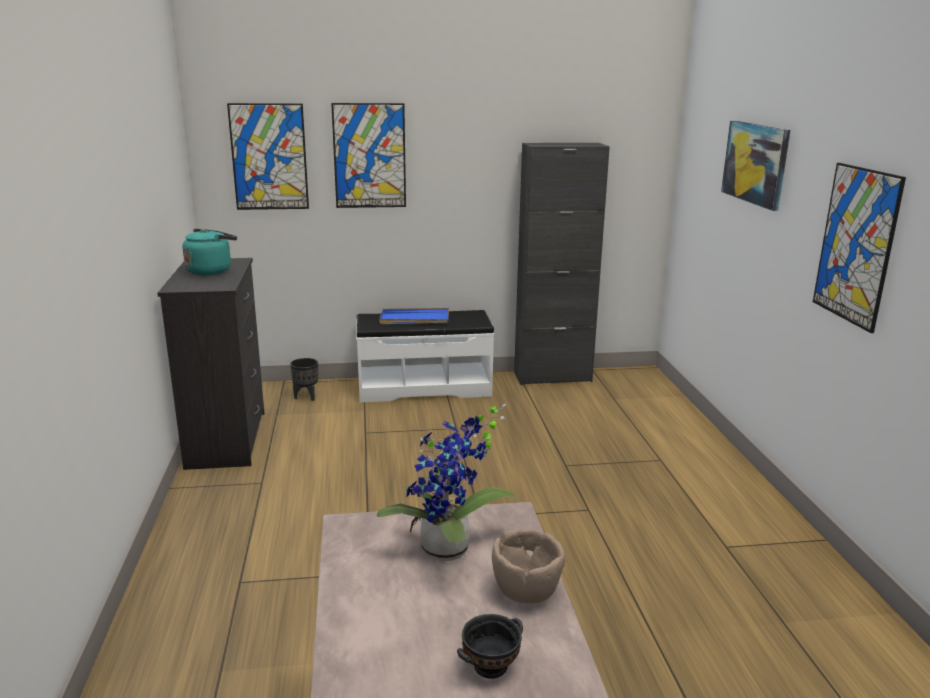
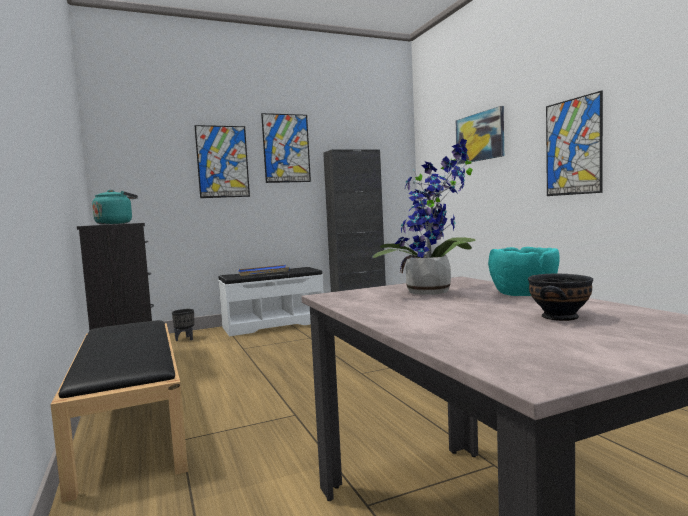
camera: 15 degrees left, 15 degrees down
(199, 545) = (130, 425): none -> black bench
(269, 157) = (149, 162): picture -> picture (286, 148)
(527, 591) = (524, 294): brown bowl -> turquoise bowl

